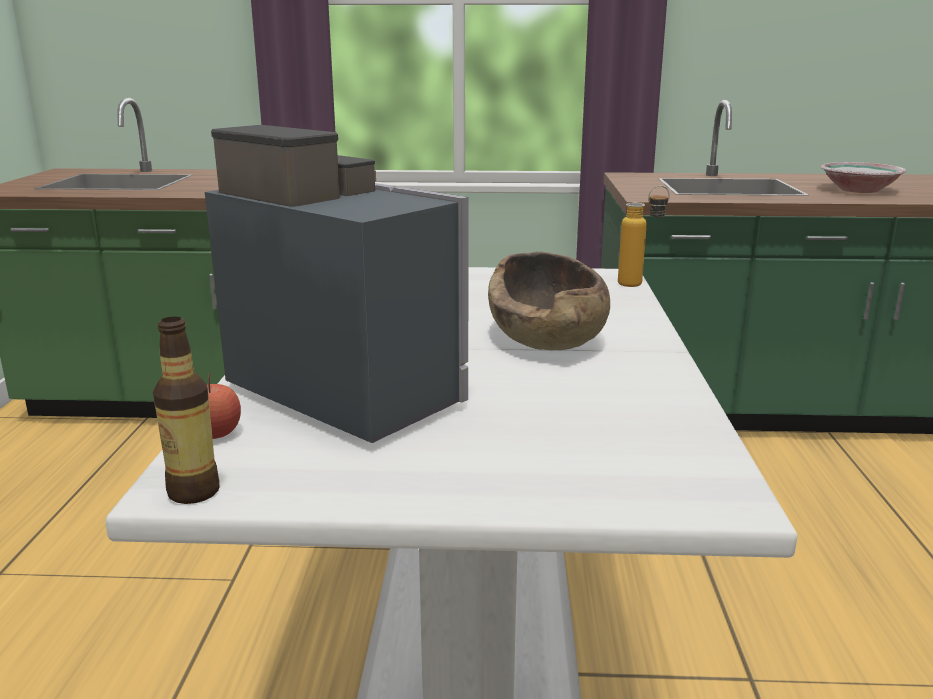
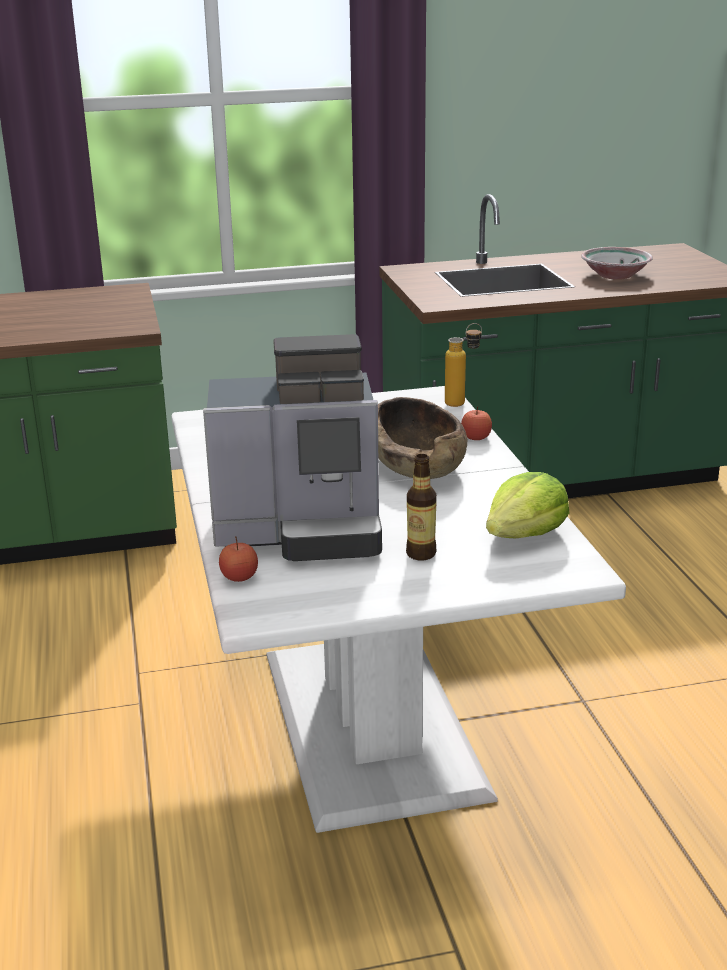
camera: 15 degrees left, 5 degrees up
(194, 492) = (264, 616): bottle -> bottle (421, 554)
(348, 390) = (303, 531): coffee machine -> coffee machine turned 150 degrees clockwise
(638, 317) = (476, 437): none -> apple
(653, 433) = (525, 534): none -> lettuce

